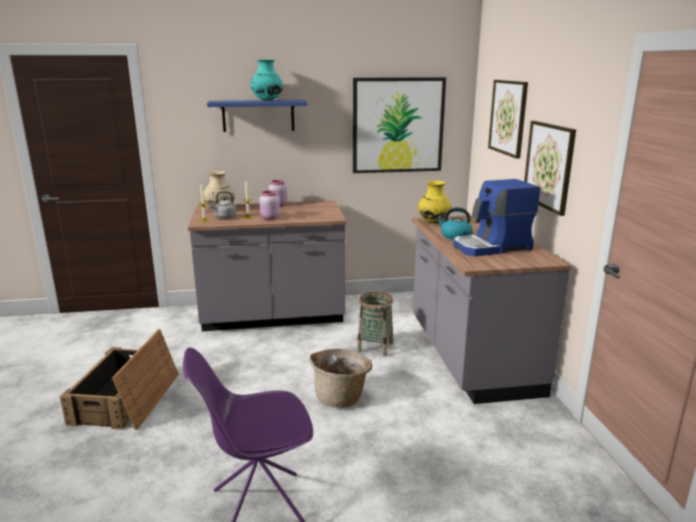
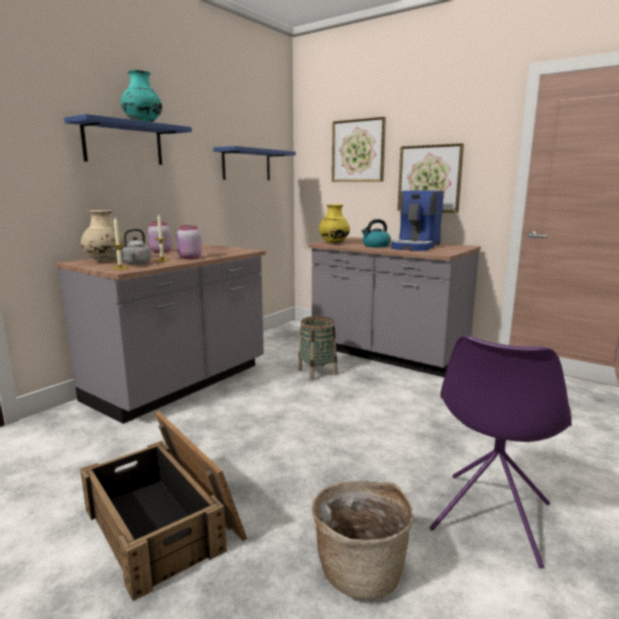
camera: 45 degrees left, 5 degrees down
(341, 397) = (366, 412): basket -> basket (361, 569)
(398, 125) = (246, 165): picture -> blue shelf

